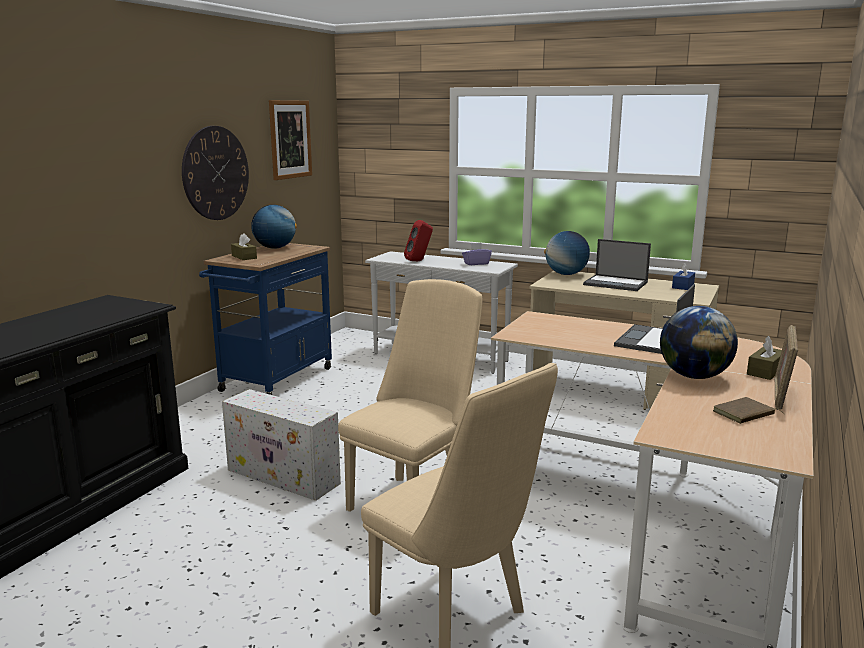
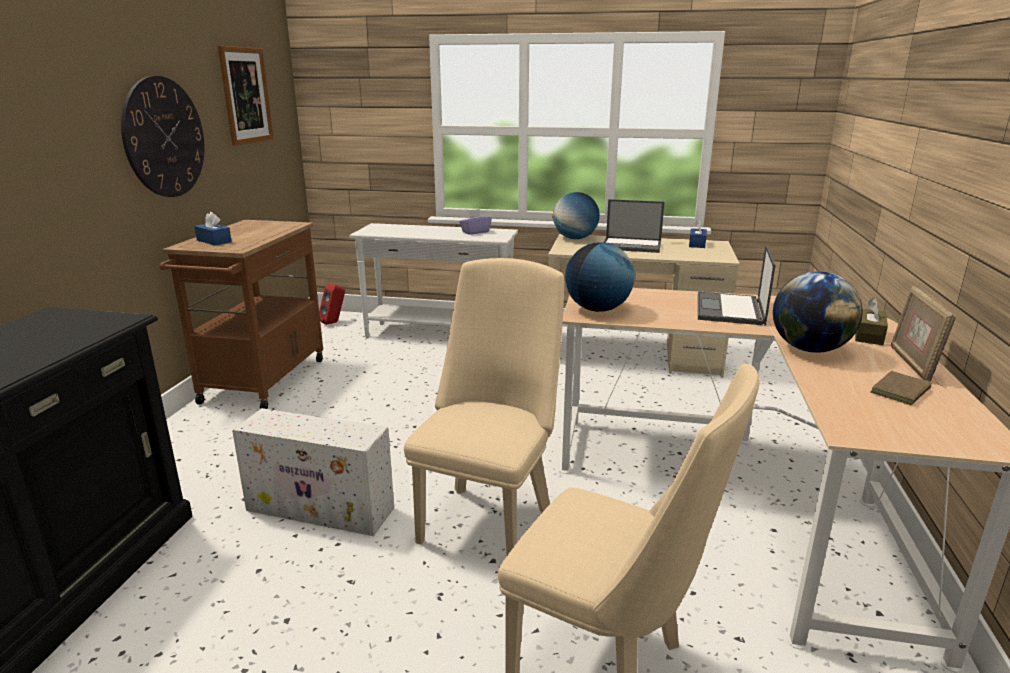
camera: 15 degrees left, 5 degrees up
(244, 257) = (214, 241): brown tissue box -> blue tissue box
(274, 381) = (262, 383): blue cart -> brown cart
(275, 248) = (246, 227): globe -> globe (597, 309)
(419, 261) = (411, 232): red speaker -> red speaker (334, 322)

